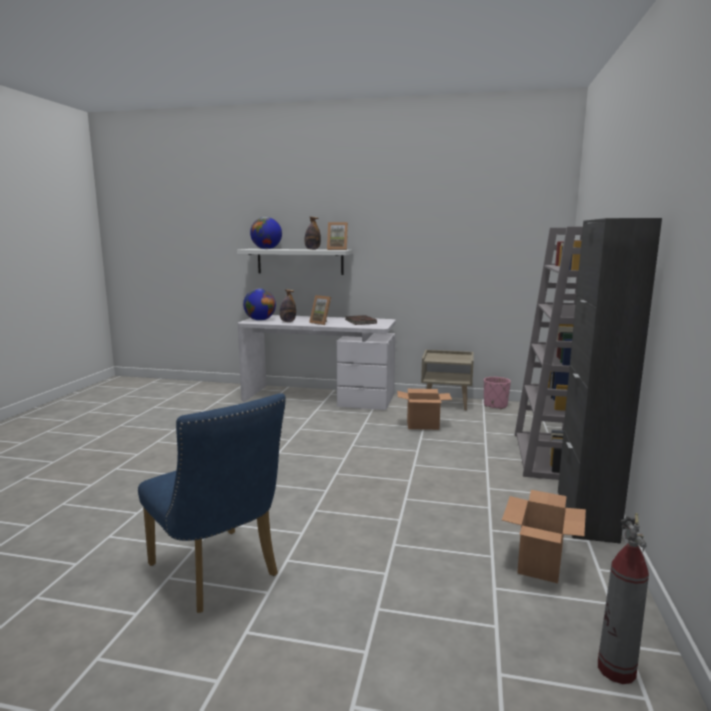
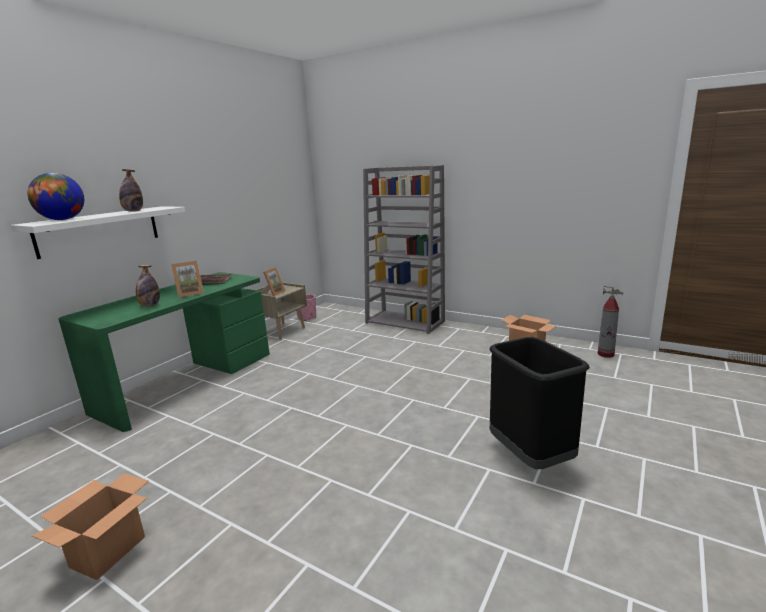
camera: 70 degrees left, 5 degrees up
(218, 574) = (531, 456): blue chair -> black trash can
(260, 320) = (108, 317): globe -> none
(319, 397) = (187, 381): white desk -> green desk
(337, 249) = (158, 207): picture frame -> picture frame (274, 293)
(423, 425) = (318, 346): cardboard box -> cardboard box (108, 551)
(586, 515) = (481, 330): black cabinet -> none

